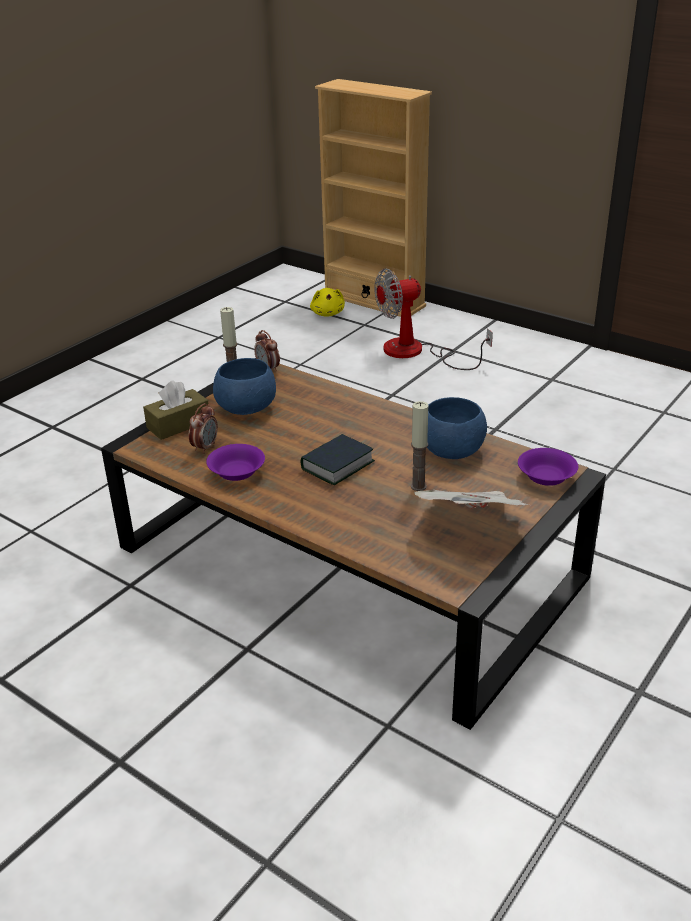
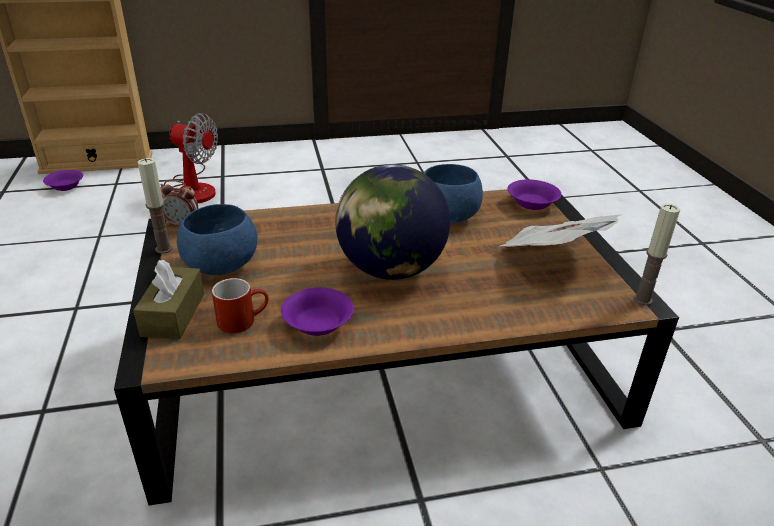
camera: 50 degrees left, 0 degrees up
(205, 447) = (243, 320): alarm clock -> red mug
(328, 313) = (66, 186): yellow plush toy -> purple bowl
(337, 465) = (390, 269): book -> globe
(416, 352) = (195, 188): fan -> fan turned 90 degrees counterclockwise
(418, 486) = (474, 252): candle -> candle (642, 300)

